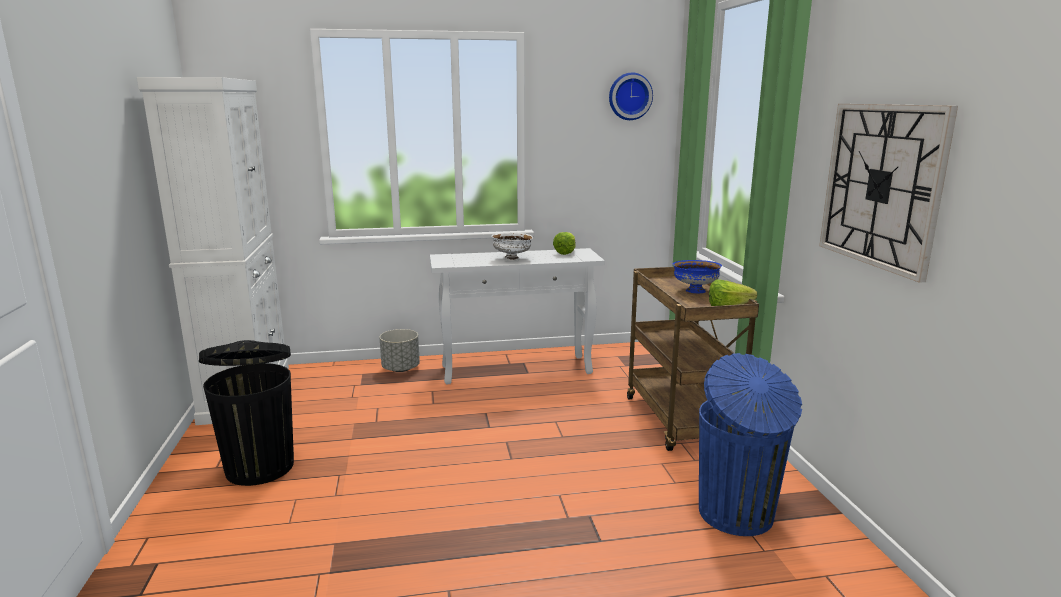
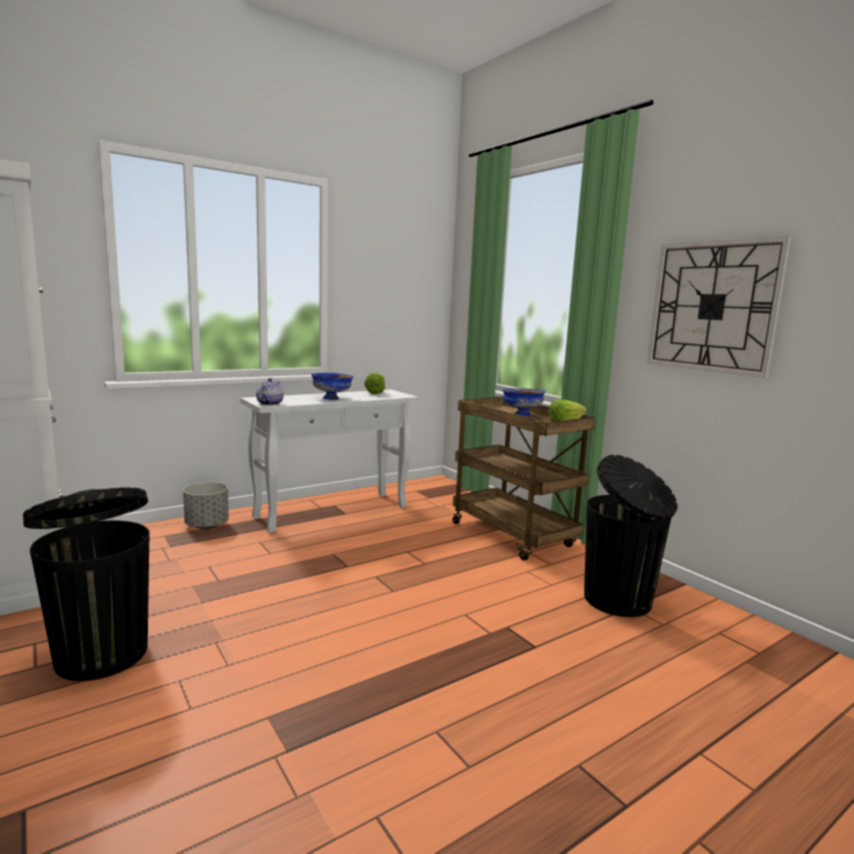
camera: 25 degrees left, 5 degrees down
(445, 264) = (269, 404): none -> teapot
(512, 259) = (332, 398): white bowl -> blue bowl
(629, 96) = (416, 251): wall clock -> none
(737, 515) = (619, 601): blue trash can -> black trash can

